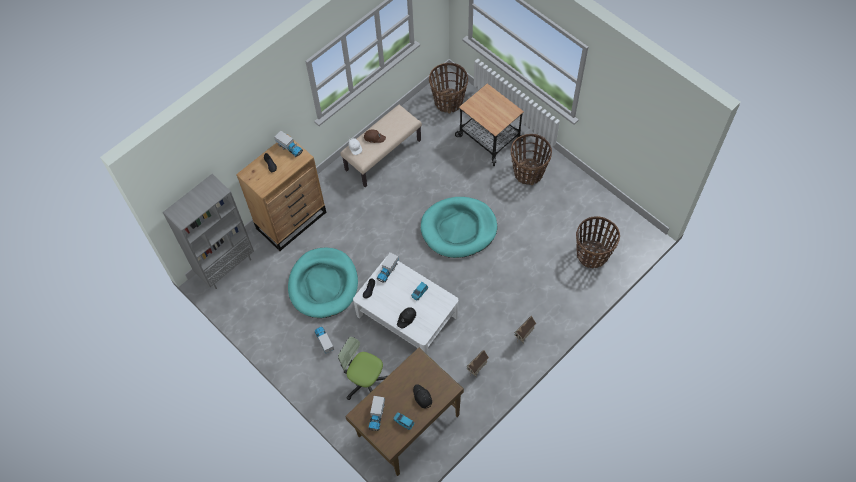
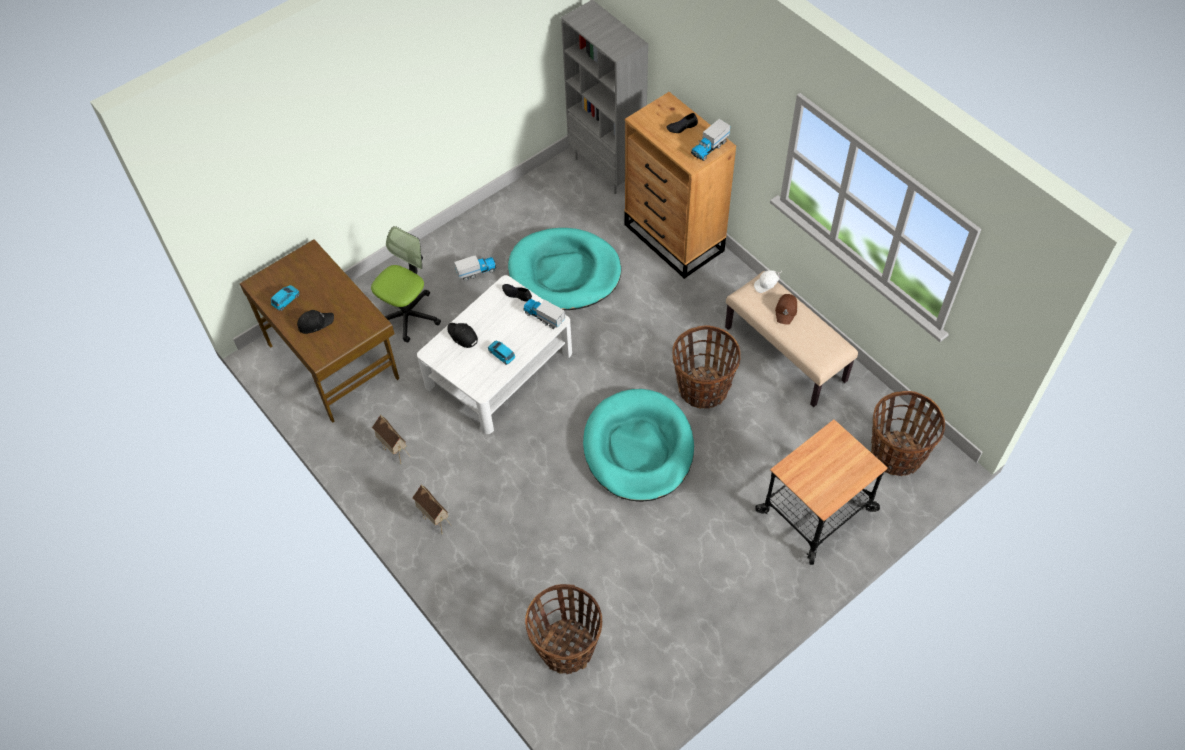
camera: 95 degrees right, 5 degrees down
(376, 416) = (303, 271): toy truck -> none
(528, 172) = (742, 565): basket -> basket (702, 389)

